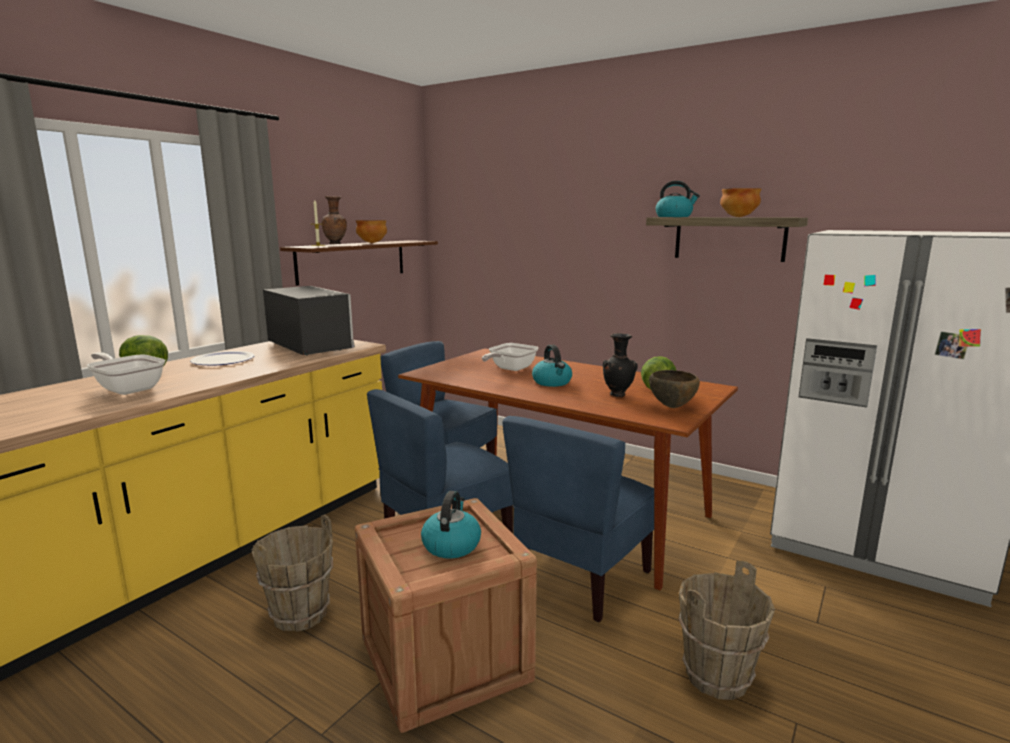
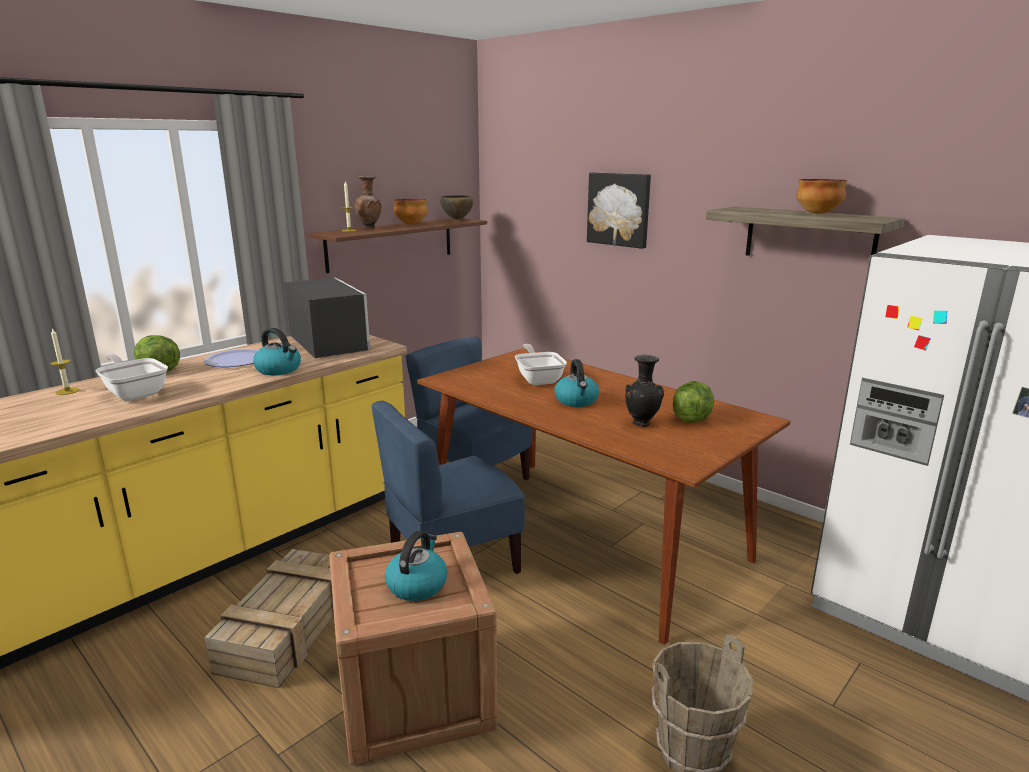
camera: 10 degrees right, 5 degrees up
(51, 391) = (67, 391): none -> candle
(299, 614) = (289, 627): brown bucket -> crate
(510, 369) = (538, 379): frying pan -> frying pan turned 120 degrees clockwise
(559, 226) = (619, 209): none -> picture
(581, 579) = (582, 621): blue chair -> none
(672, 407) = (696, 445): brown bowl -> brown bowl (457, 219)
(674, 217) = (742, 210): kettle -> kettle (279, 370)

